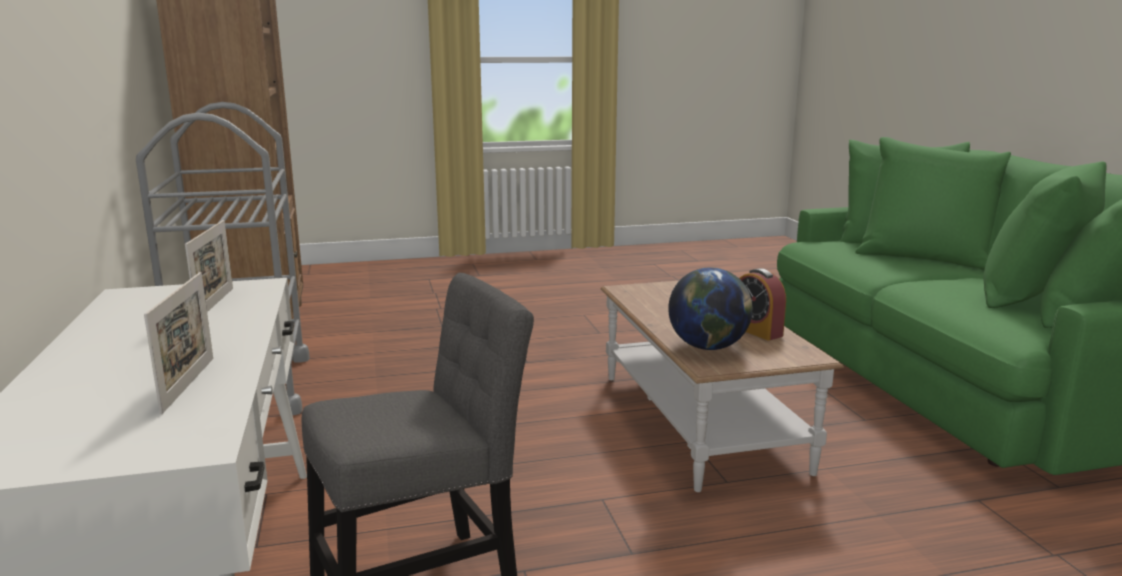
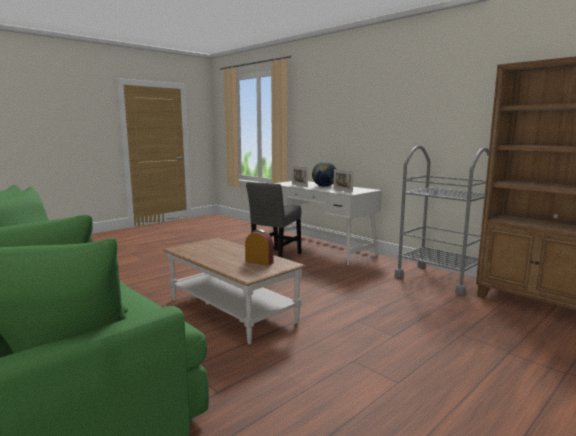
camera: 150 degrees right, 5 degrees down
(708, 347) = (220, 245): globe -> globe (324, 186)
(756, 331) = (202, 254): alarm clock -> alarm clock (259, 262)

